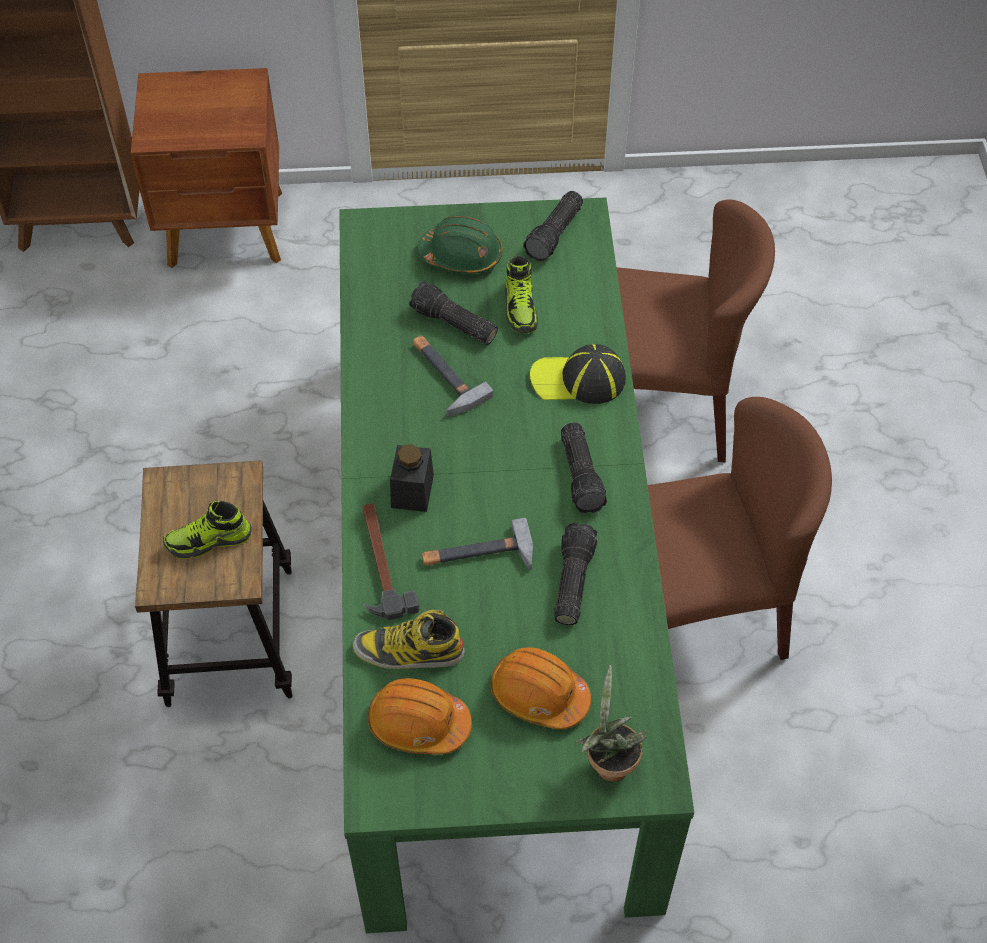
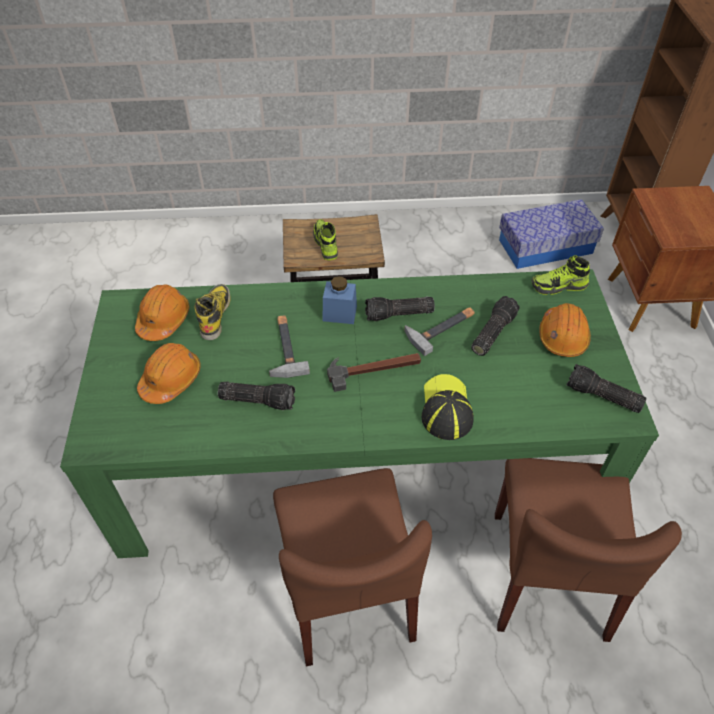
camera: 90 degrees right, 5 degrees down
(83, 331) = (545, 246): none -> storage box
(380, 563) = (283, 299): hammer -> hammer (374, 369)
(412, 491) = (339, 313): black jar -> blue jar
(461, 256) = (562, 337): green hard hat -> orange hard hat
(520, 307) = (515, 373): shoe -> shoe (558, 286)
(582, 475) = (352, 409): flashlight -> flashlight (398, 315)
(608, 762) = (111, 417): potted plant -> none

